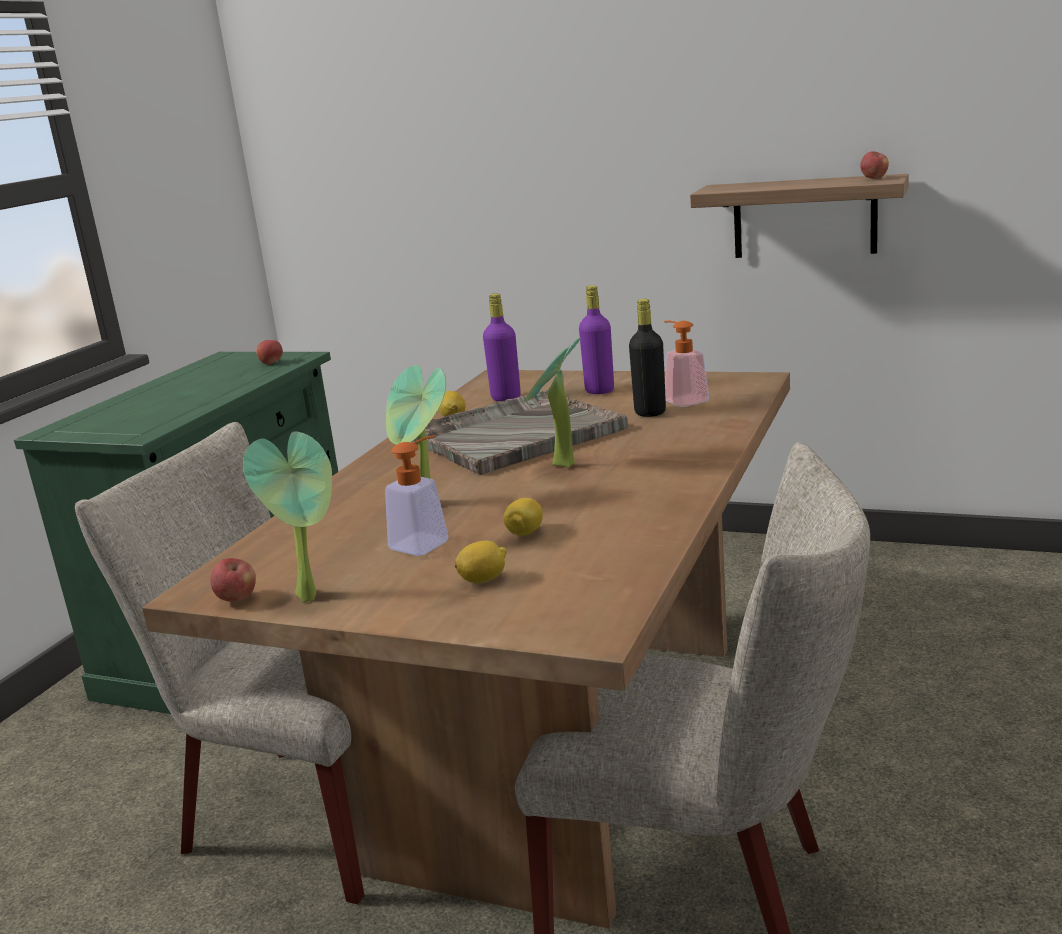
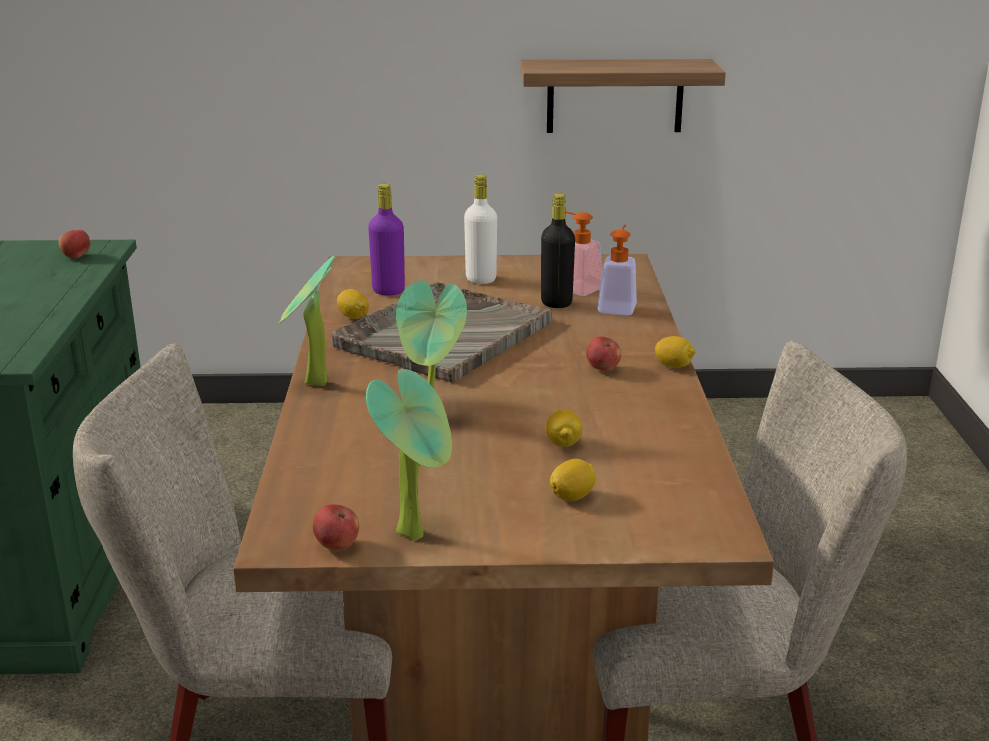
camera: 25 degrees left, 5 degrees up
(426, 542) = (473, 462): soap dispenser -> soap dispenser (618, 306)
(559, 466) = (525, 368): potted plant -> potted plant (313, 385)
(599, 390) = (481, 279): purple bottle -> white bottle
(709, 472) = (673, 366): none -> lemon
(874, 179) = (690, 64): apple -> apple (602, 369)

